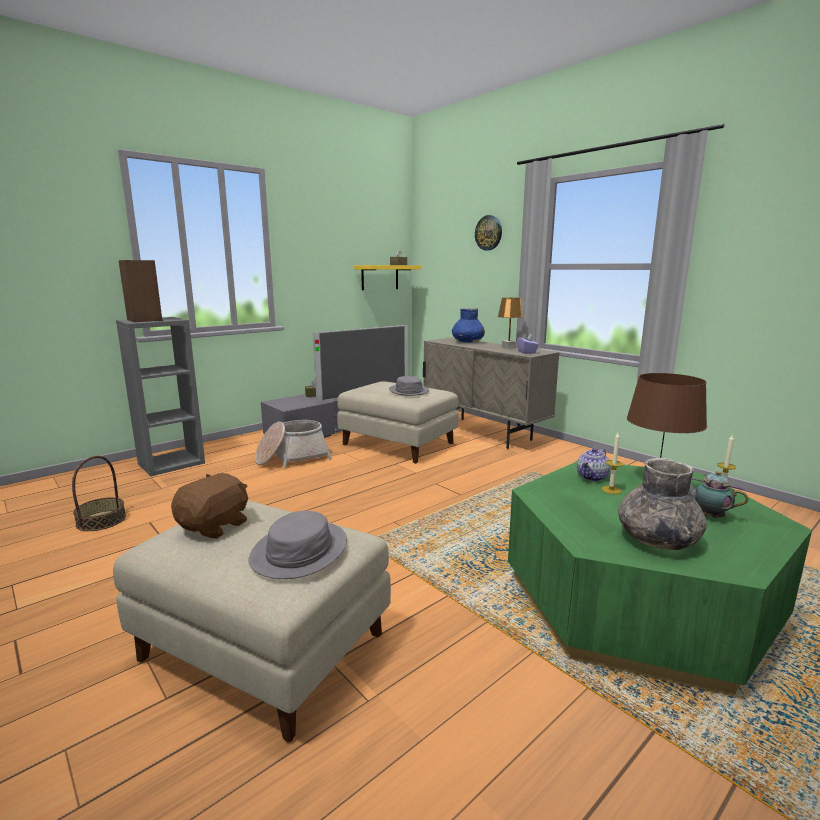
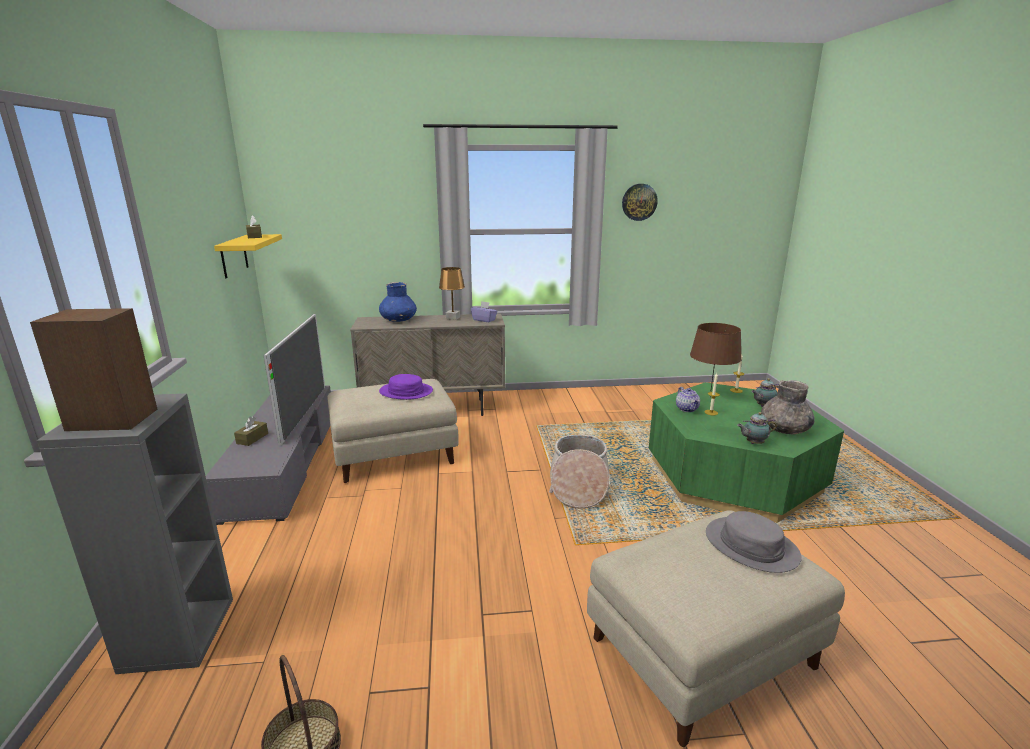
camera: 55 degrees left, 5 degrees up
(215, 526) = (679, 578): brown plush toy -> none
(292, 458) = (327, 526): basket -> basket (578, 485)
(408, 391) = (406, 392): grey hat -> purple hat
(488, 233) = (381, 196): wall clock -> wall clock (639, 202)
(569, 525) = (753, 443): none -> teapot

